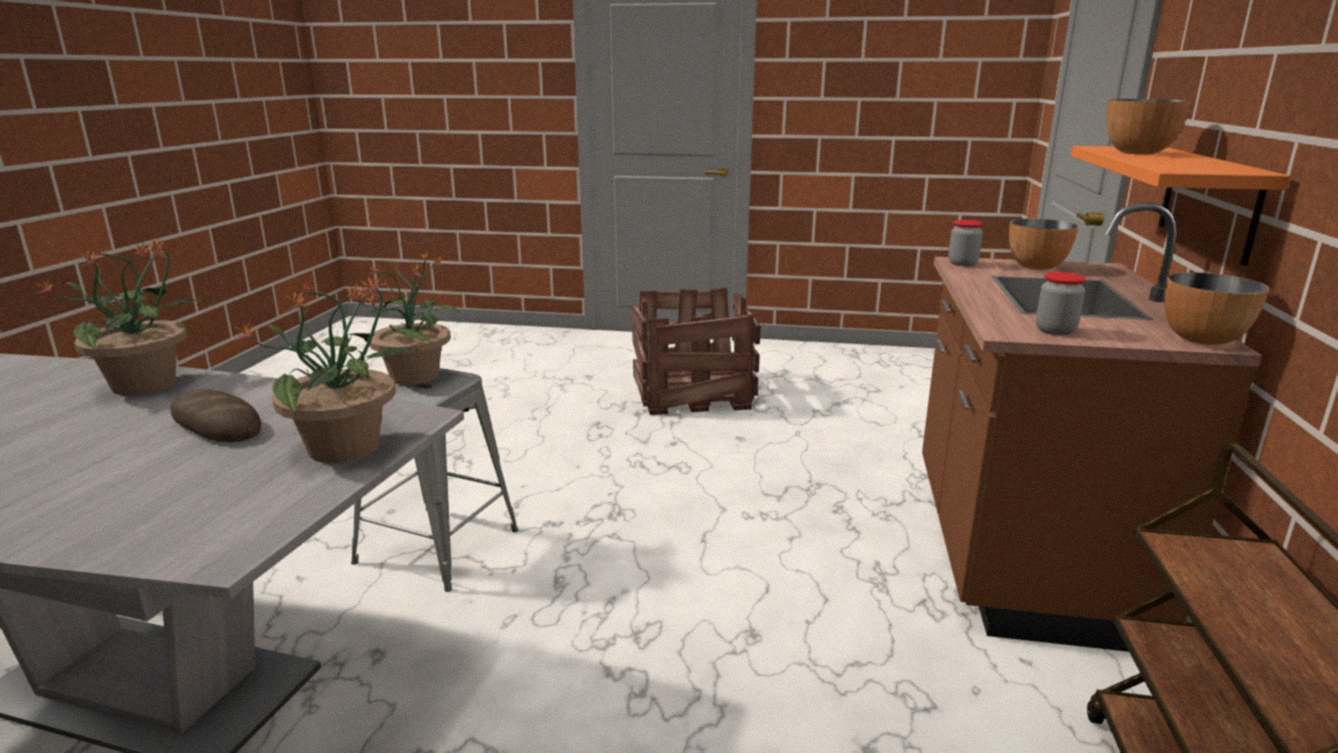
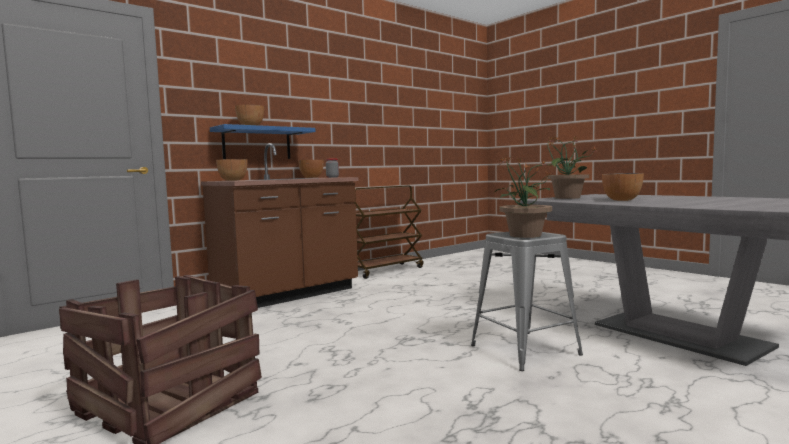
camera: 140 degrees left, 15 degrees down
(147, 384) = (678, 205): potted plant -> none
(216, 424) = (621, 200): bread -> bowl
(962, 264) = (246, 180): jar -> none
(1209, 202) = (257, 144): orange shelf -> blue shelf

